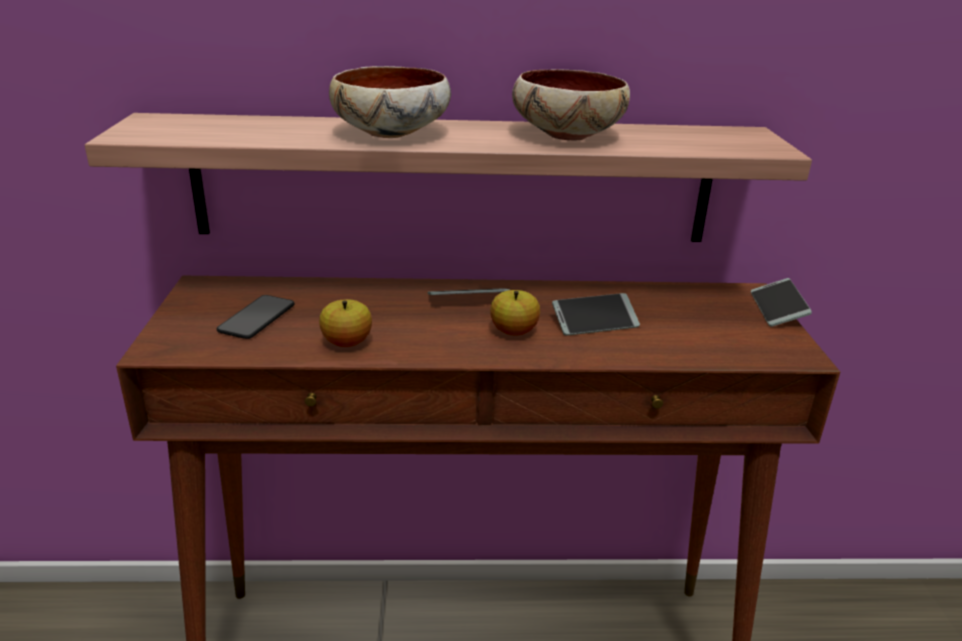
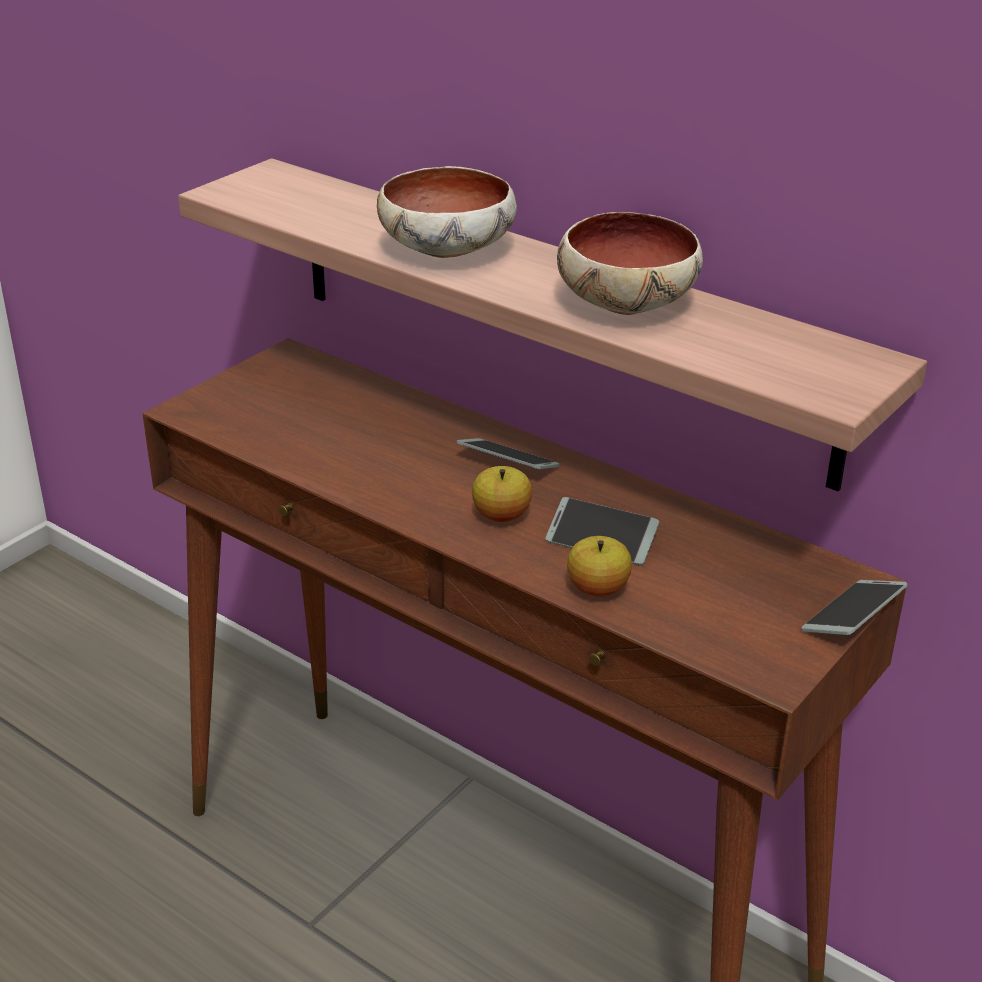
camera: 40 degrees right, 5 degrees up
(257, 318) = (293, 409): phone -> none
(347, 343) = (335, 464): apple -> apple (598, 589)

